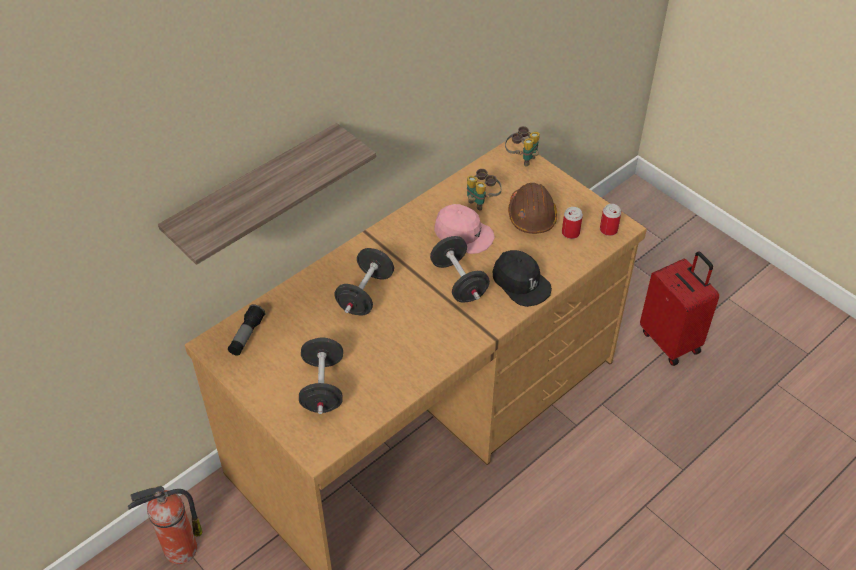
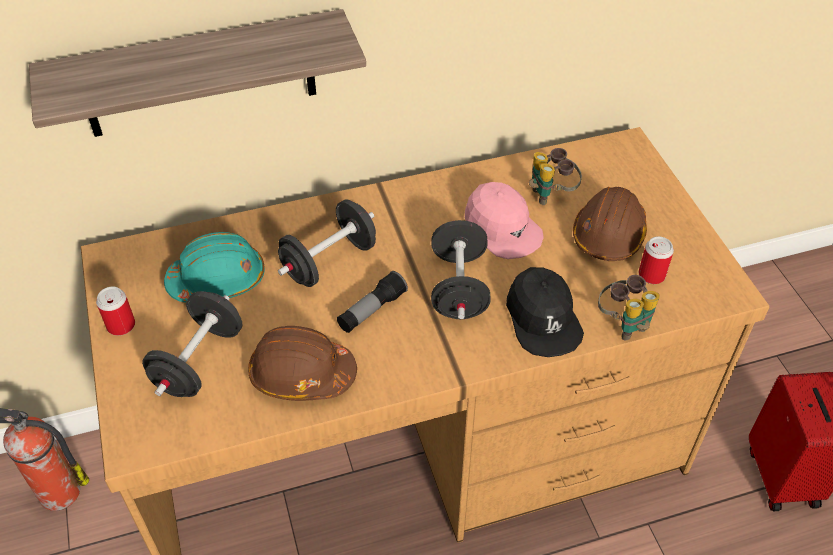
camera: 25 degrees right, 0 degrees up
(246, 336) = (155, 261): flashlight -> flashlight (372, 310)
(299, 332) = (218, 280): none -> turquoise hard hat
(394, 370) = (301, 374): none -> brown hard hat
(521, 158) = (637, 157): binoculars -> binoculars (624, 323)
(608, 230) = (710, 289): can -> can (121, 325)

